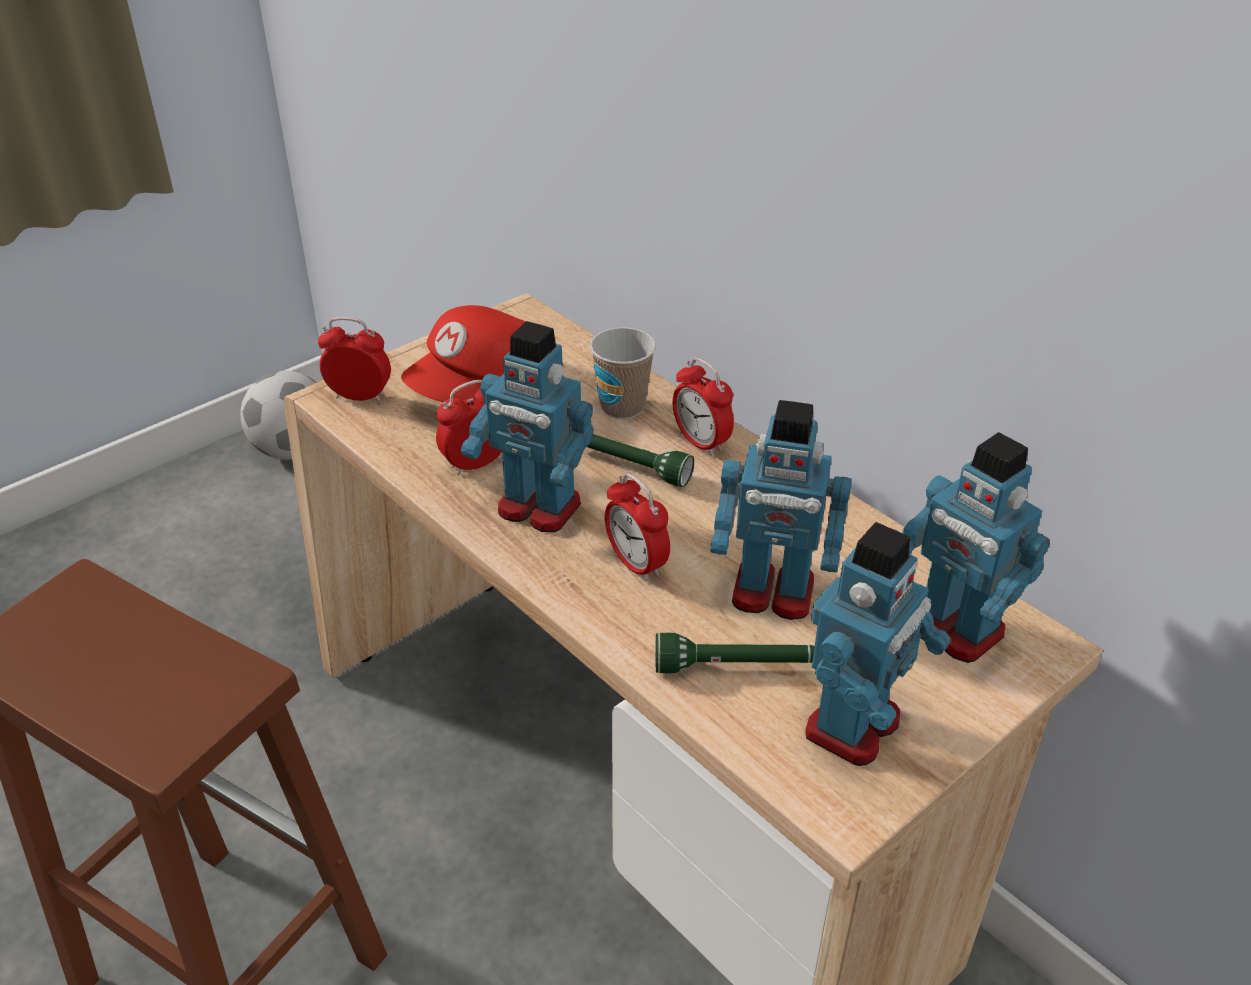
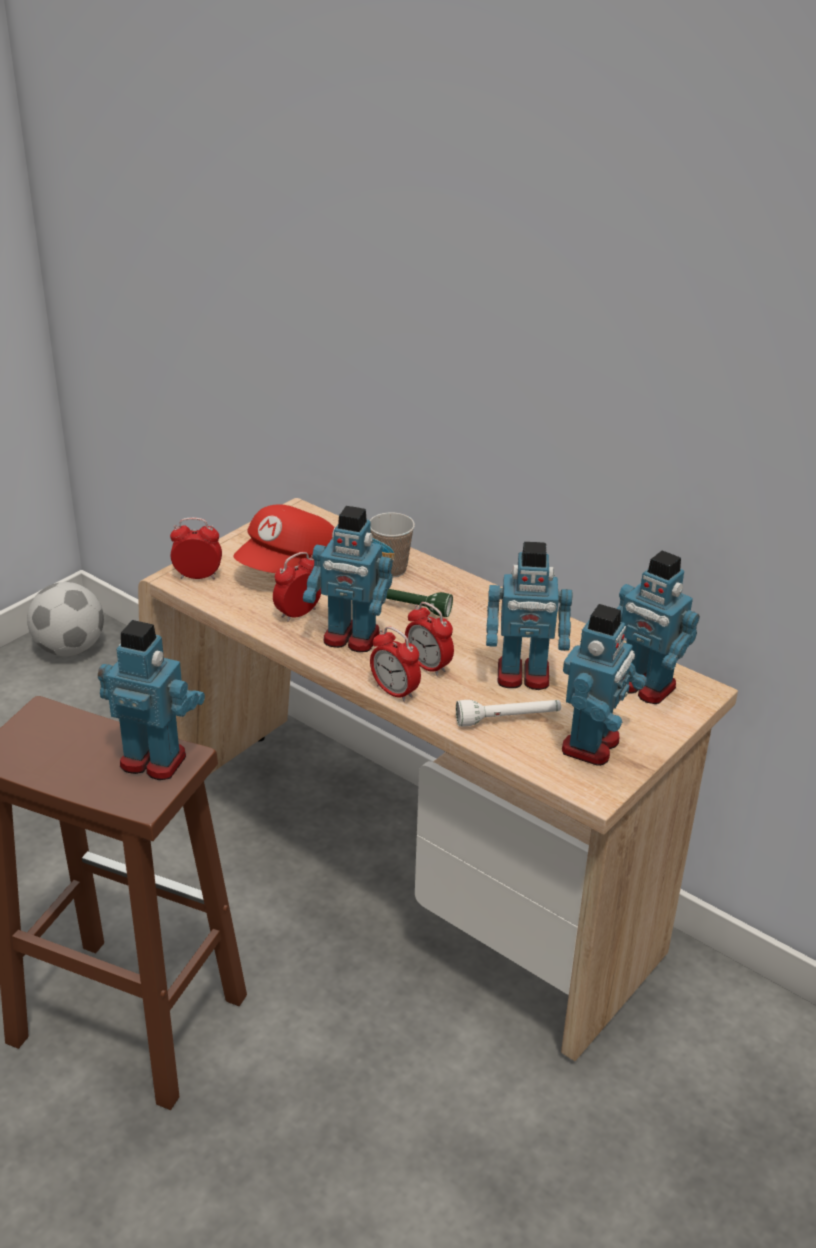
camera: 10 degrees left, 5 degrees down
(200, 681) = (154, 760): none -> toy robot
(701, 442) = (452, 588): alarm clock -> alarm clock (394, 692)
(734, 667) = (508, 719): green flashlight -> white flashlight

